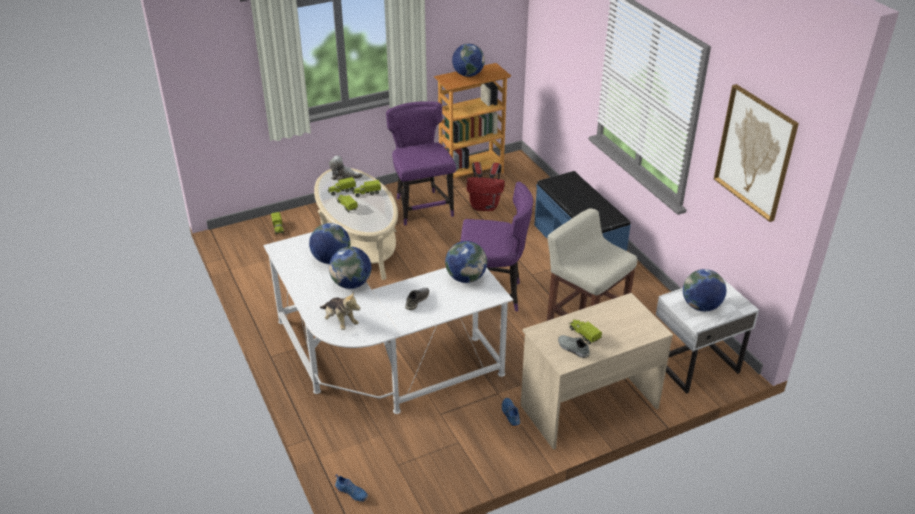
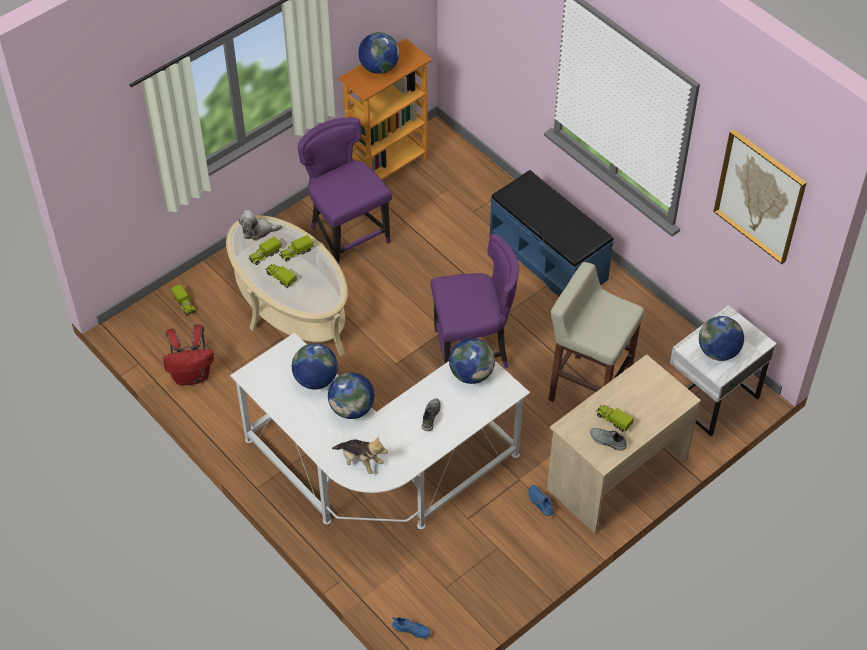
camera: 15 degrees left, 15 degrees up
(485, 206) = (422, 219): red backpack -> red backpack (192, 375)

